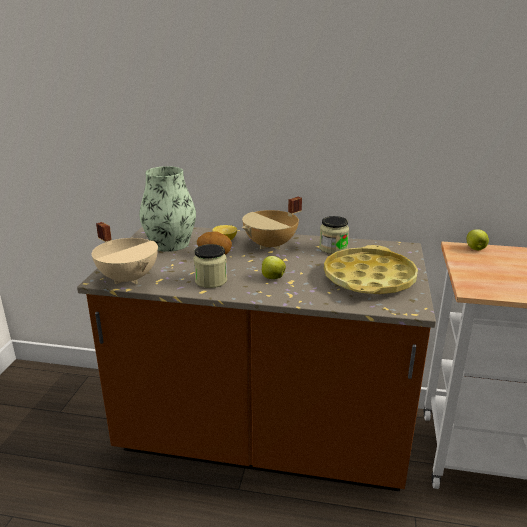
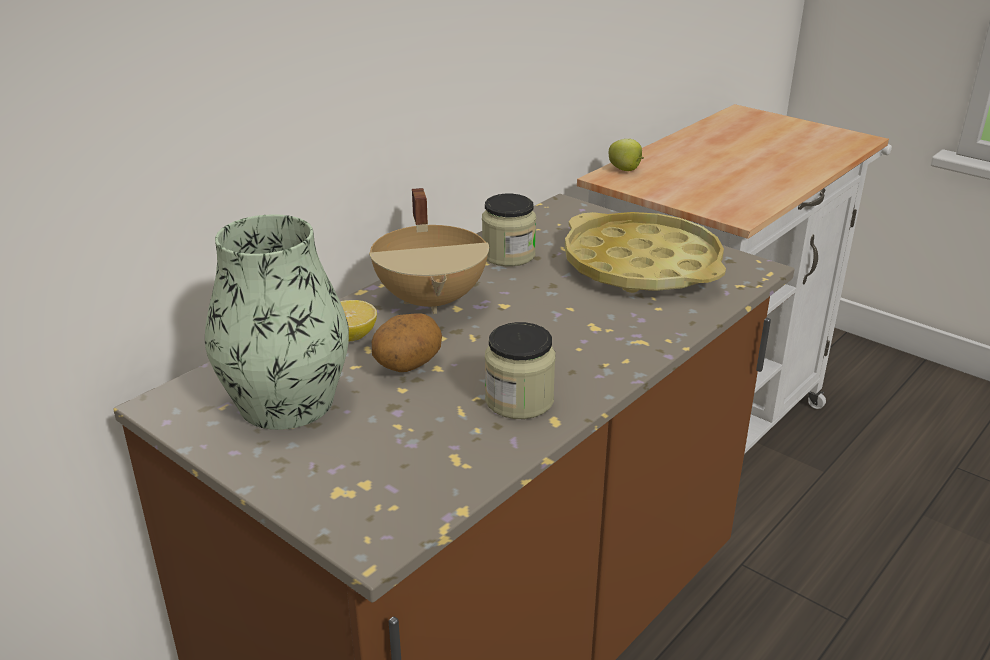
camera: 60 degrees left, 5 degrees up
(129, 278) = (408, 497): beige cooking pot -> none
(272, 278) = (565, 338): apple -> none

